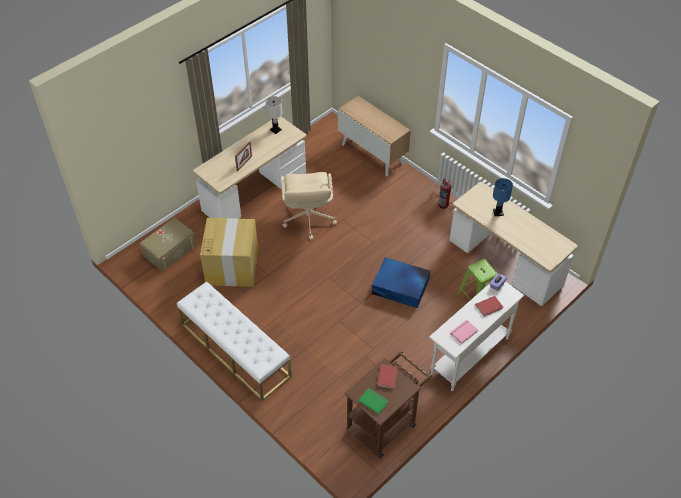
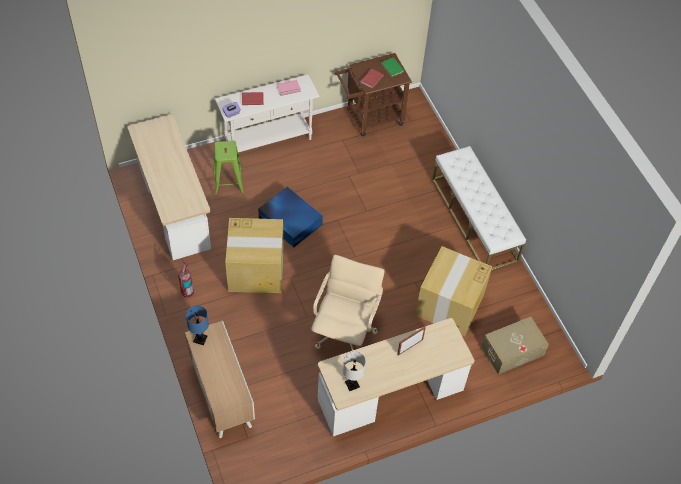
camera: 160 degrees left, 5 degrees up
(402, 238) = (257, 270): none -> cardboard box
(498, 212) = (173, 183): blue table lamp -> blue table lamp (200, 339)

